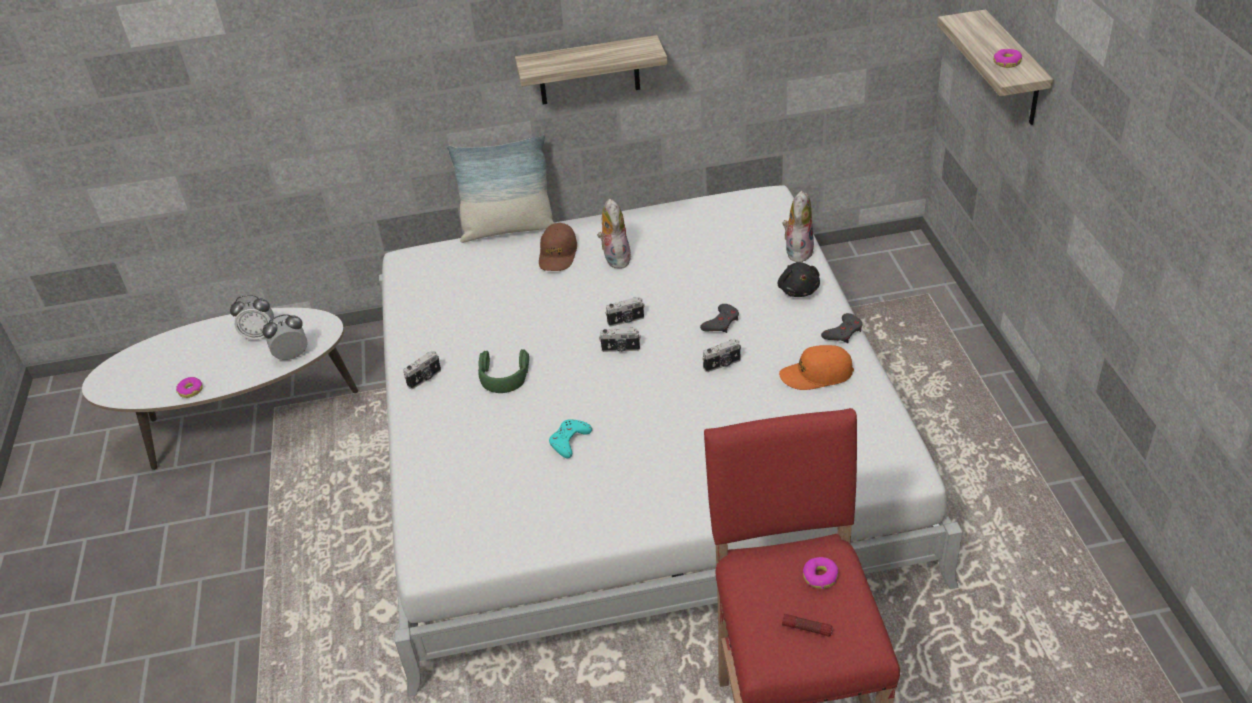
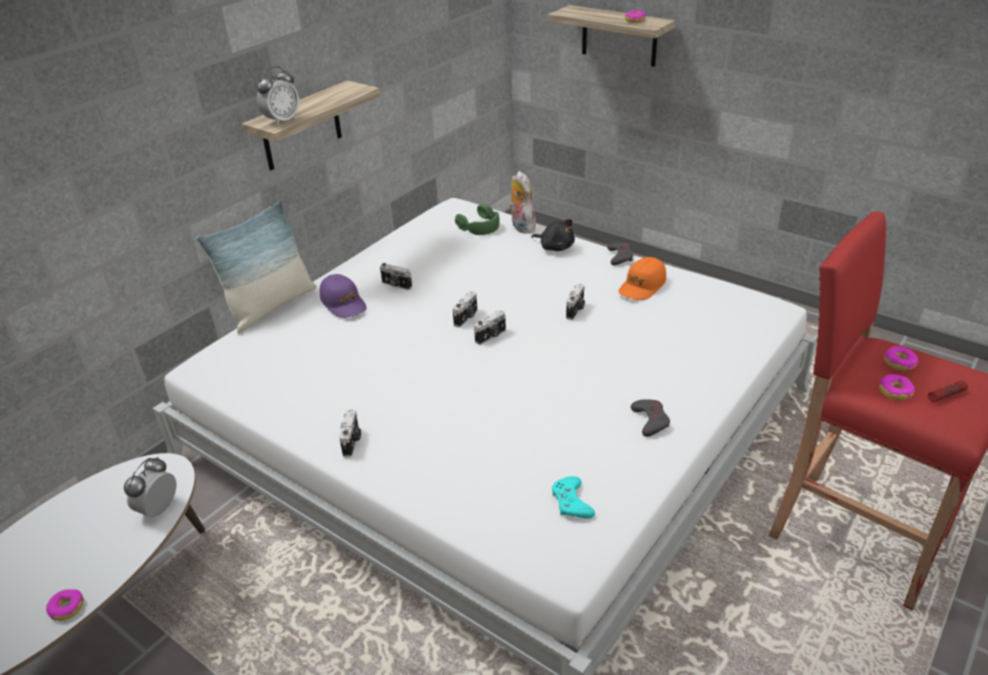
camera: 45 degrees left, 5 degrees down
(259, 335) = (93, 513): alarm clock -> alarm clock (282, 121)
(503, 376) = (424, 401): green headphones -> green headphones (480, 226)
(558, 254) = (343, 303): brown cap -> purple cap
(569, 441) = (545, 414): turquoise game controller -> turquoise game controller (571, 502)
(615, 258) = (396, 285): plush toy -> camera
(721, 322) = (536, 287): grey game controller -> grey game controller (650, 420)
(769, 595) = (895, 391): none -> donut

